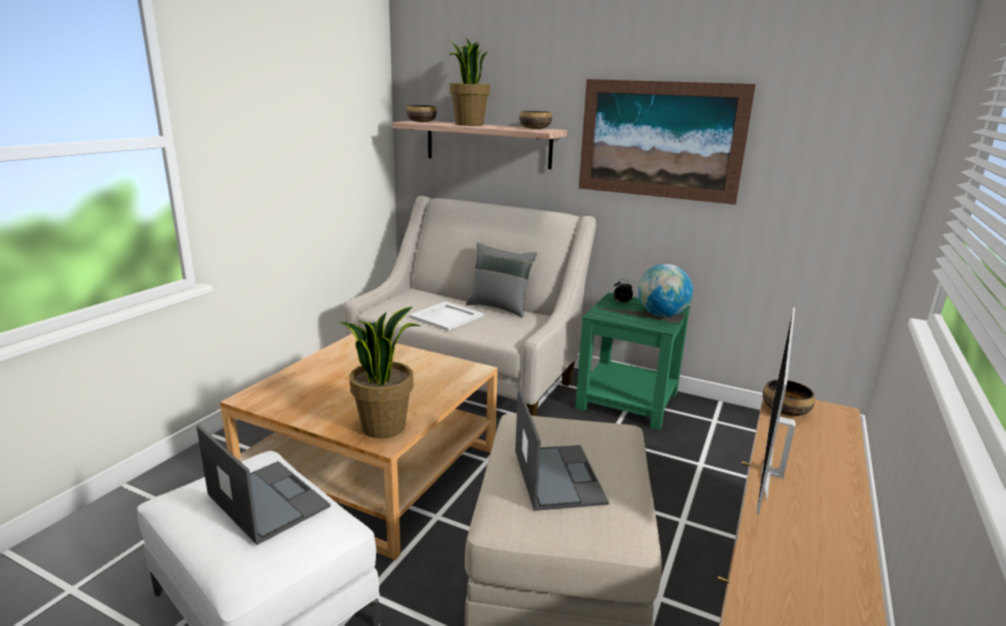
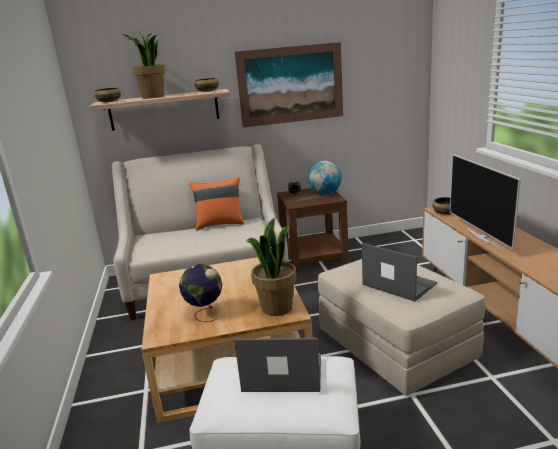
camera: 35 degrees left, 0 degrees up
(319, 396) = (205, 313): none -> globe
(446, 316) = (197, 241): white tray -> none
(499, 307) = (220, 224): grey pillow -> orange pillow
(629, 400) = (314, 256): green side table -> brown side table

